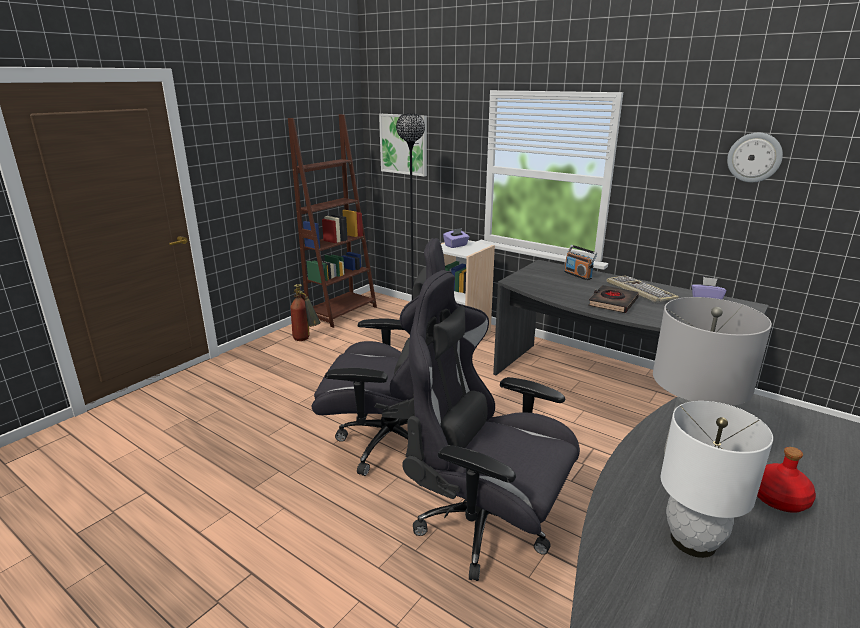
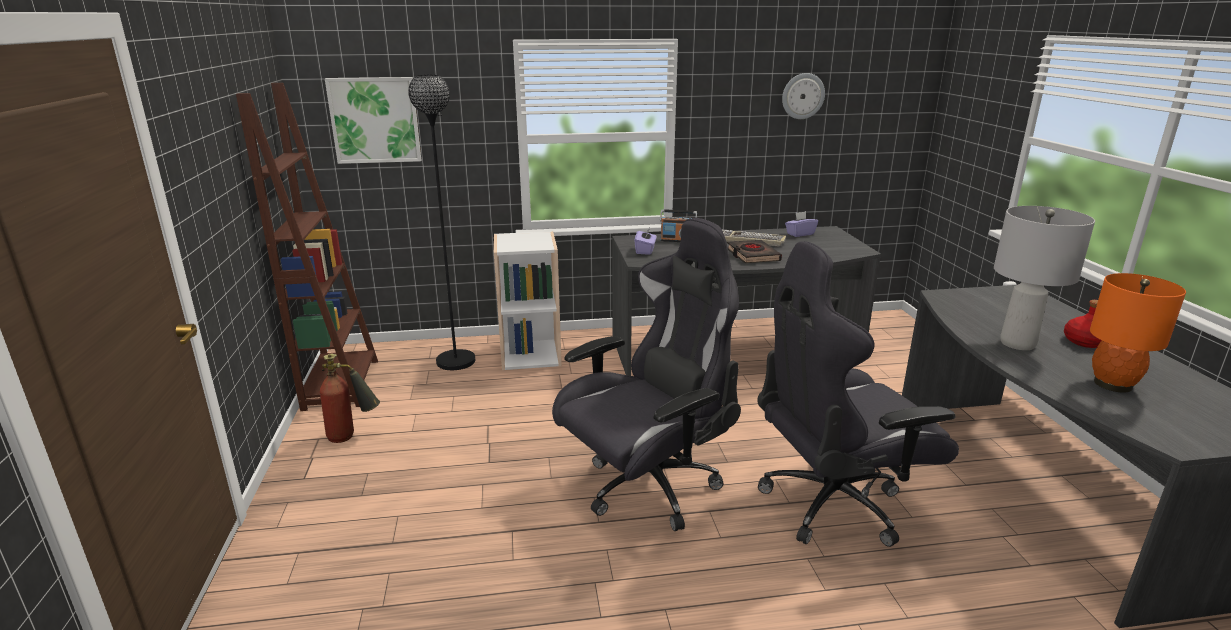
camera: 45 degrees left, 0 degrees up
(456, 245) = (517, 241): purple tissue box -> purple tissue box (645, 251)
(692, 540) = (1112, 384): white table lamp -> orange table lamp

